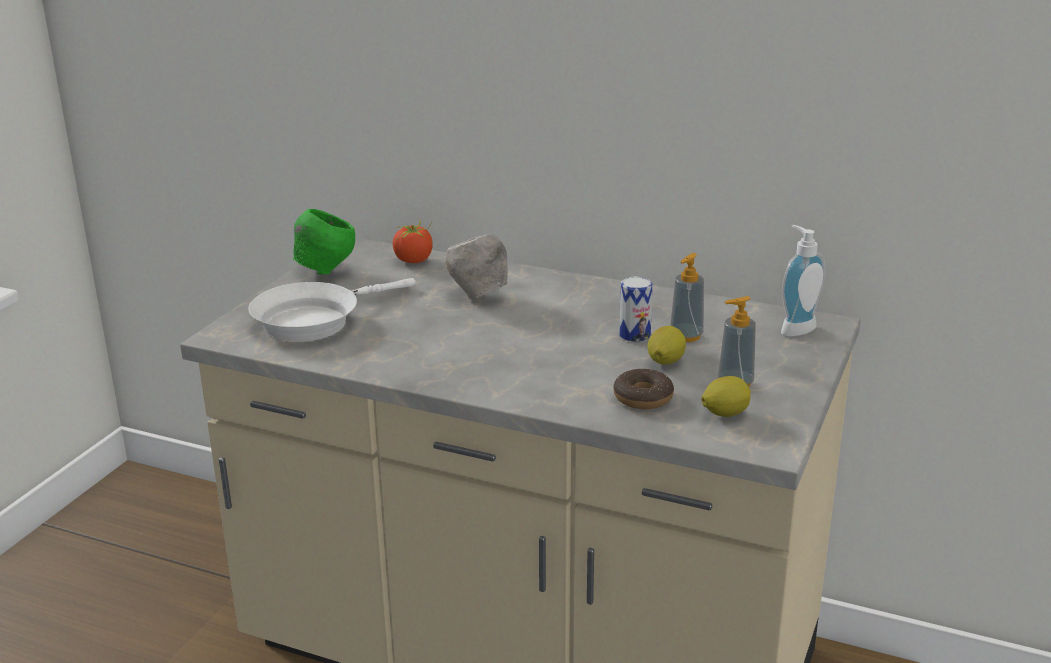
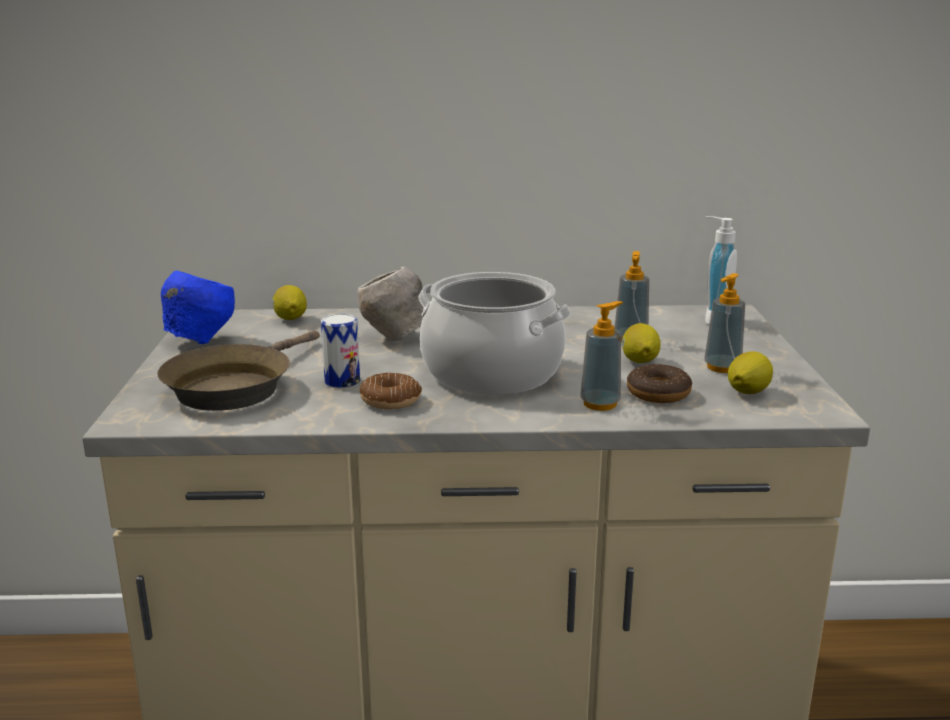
camera: 25 degrees left, 5 degrees down
(314, 321) = (234, 387): white frying pan -> brown frying pan
(325, 271) = (200, 341): green bowl -> blue bowl
(413, 260) = (290, 319): tomato -> lemon
(416, 358) = (390, 400): none -> donut
(524, 347) = (493, 372): none -> cooking pot
(580, 397) = (600, 404): none -> soap dispenser
(634, 335) = (584, 345): can -> can (342, 381)

